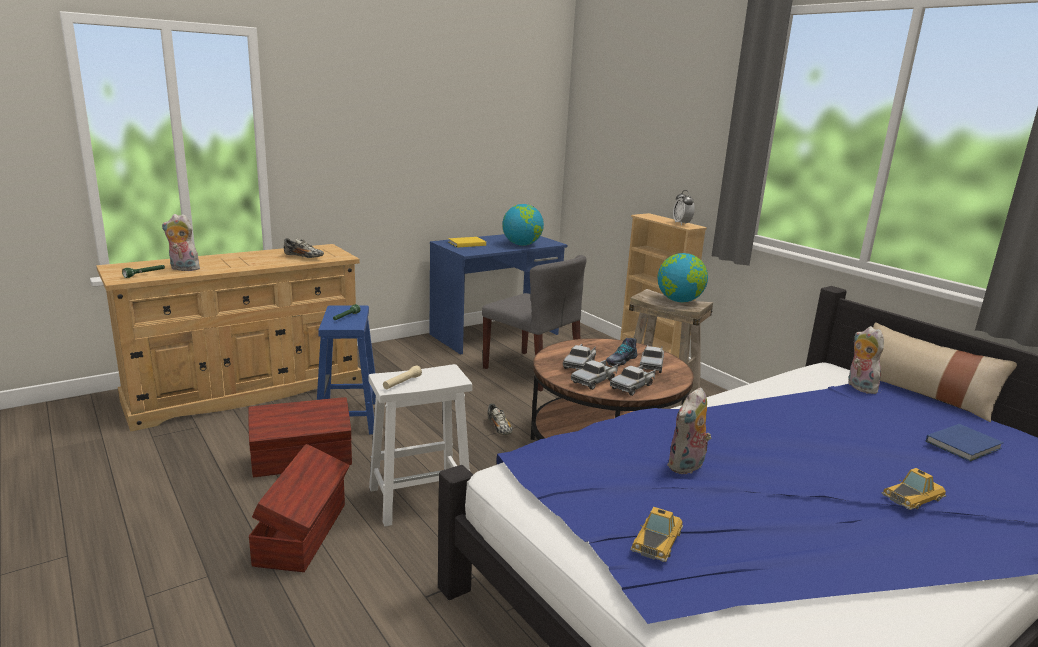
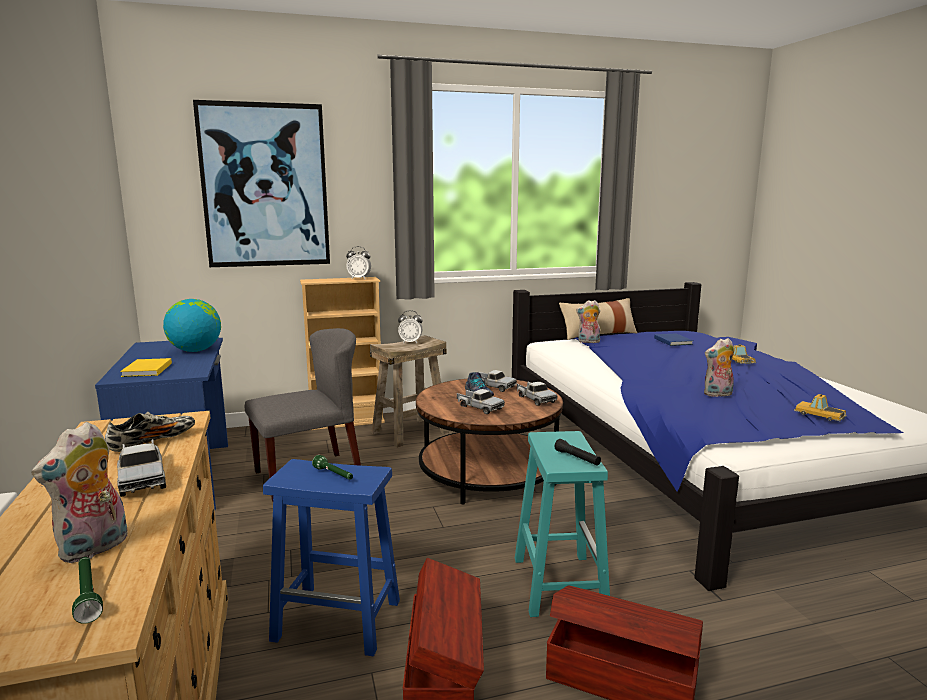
camera: 70 degrees left, 5 degrees down
(402, 383) = (577, 458): beige flashlight -> black flashlight
(421, 497) = (558, 583): white stool -> turquoise stool
(499, 428) = (432, 516): shoe -> none
(595, 380) = (519, 408): toy truck -> toy truck (142, 478)
(643, 120) = (265, 186): none -> picture
(679, 301) = (410, 342): globe -> alarm clock
(687, 467) = (718, 394): plush toy -> plush toy turned 105 degrees clockwise

